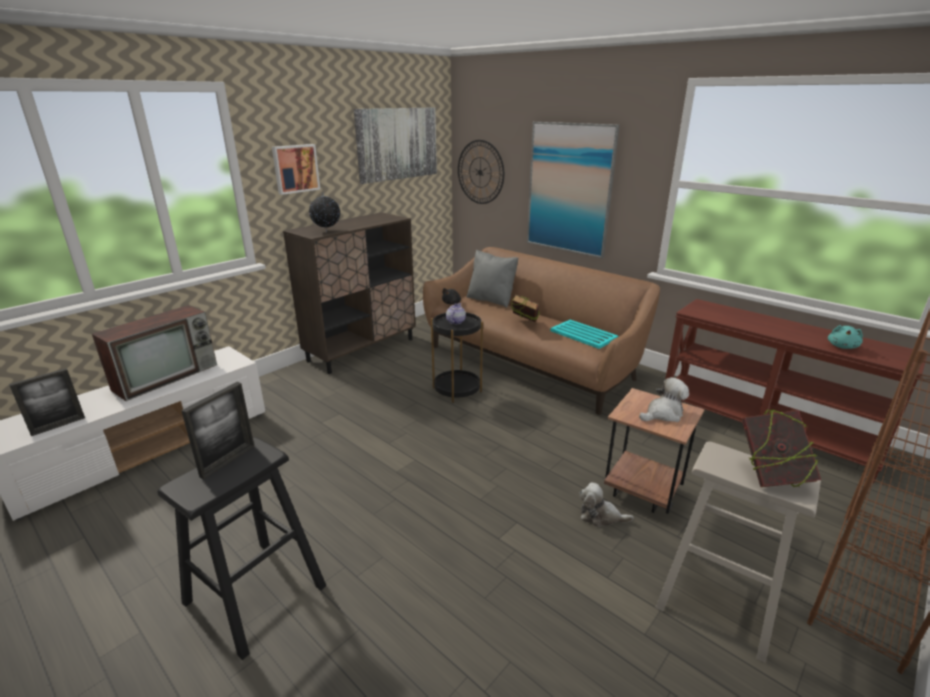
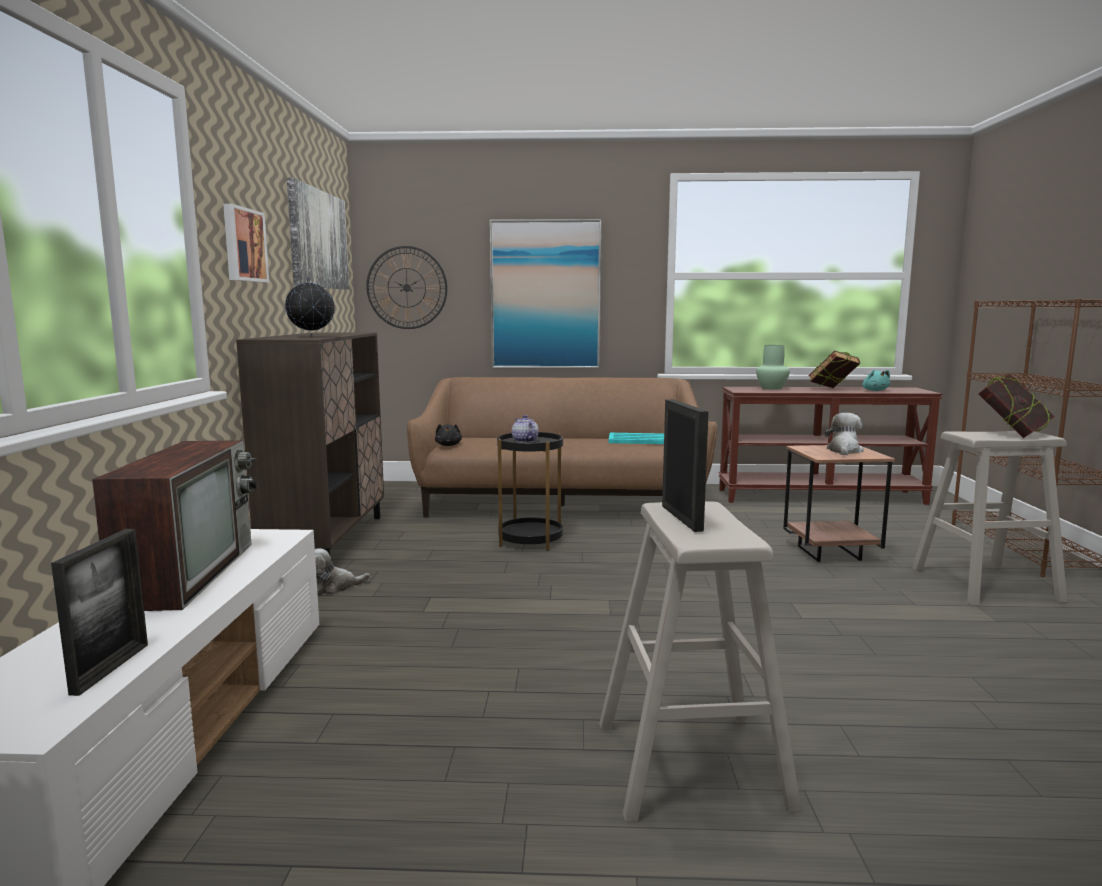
camera: 40 degrees left, 15 degrees down
(255, 594) = (690, 763): black stool -> beige stool
(491, 300) = (489, 436): grey pillow -> none
(524, 324) = (573, 443): book -> book (832, 389)
(600, 516) = (836, 575): plush toy -> plush toy (333, 587)
(735, 313) = (772, 388): none -> green vase

